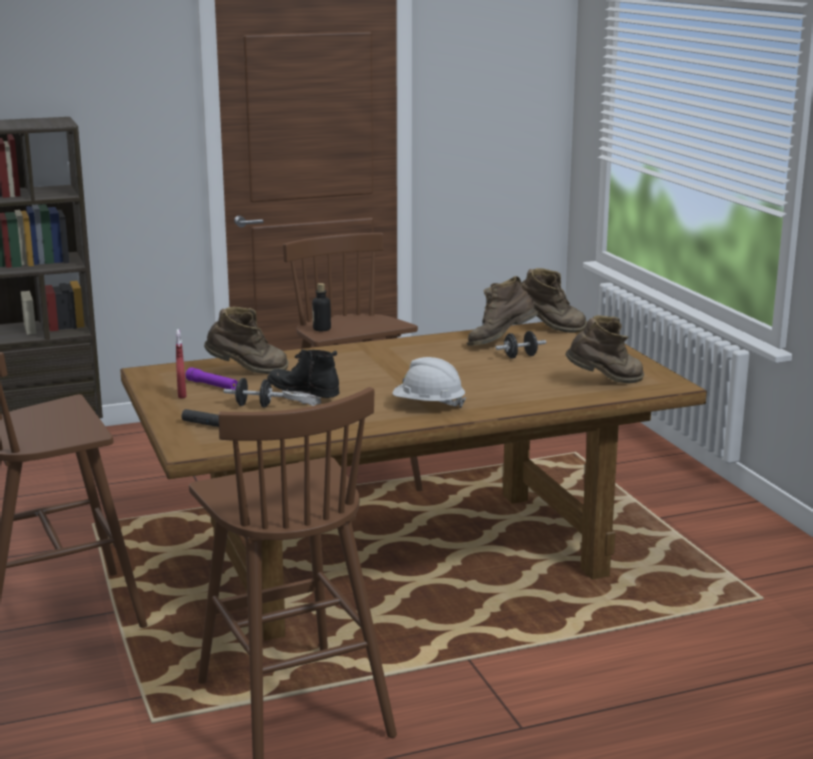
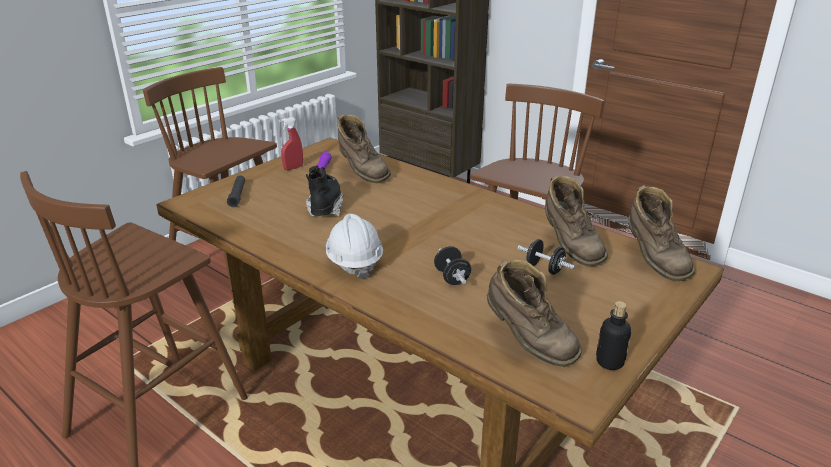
camera: 60 degrees right, 10 degrees up
(254, 406) = (292, 195): black dumbbell -> black dumbbell (452, 278)
(321, 329) = (503, 167): bottle -> bottle (609, 362)
(500, 343) = (569, 248): brown boot -> brown boot turned 150 degrees counterclockwise

